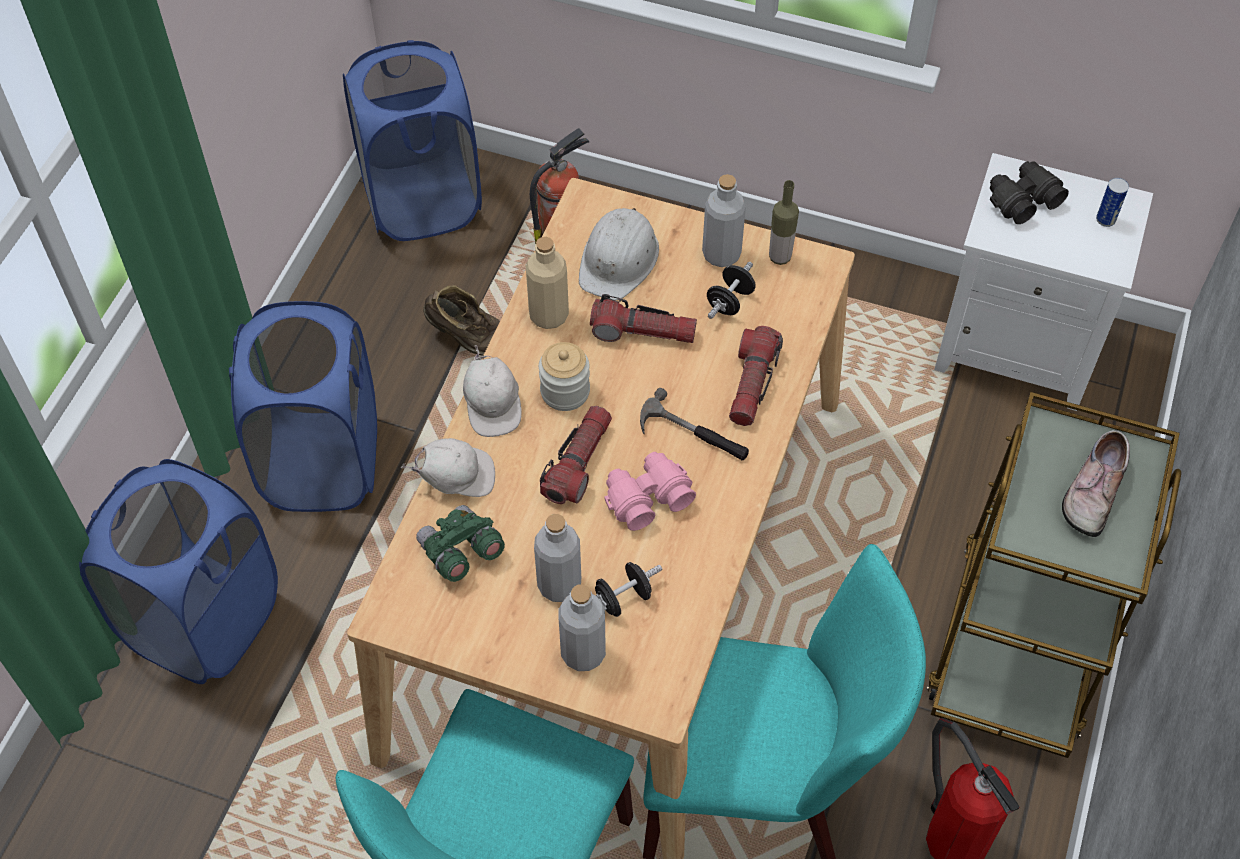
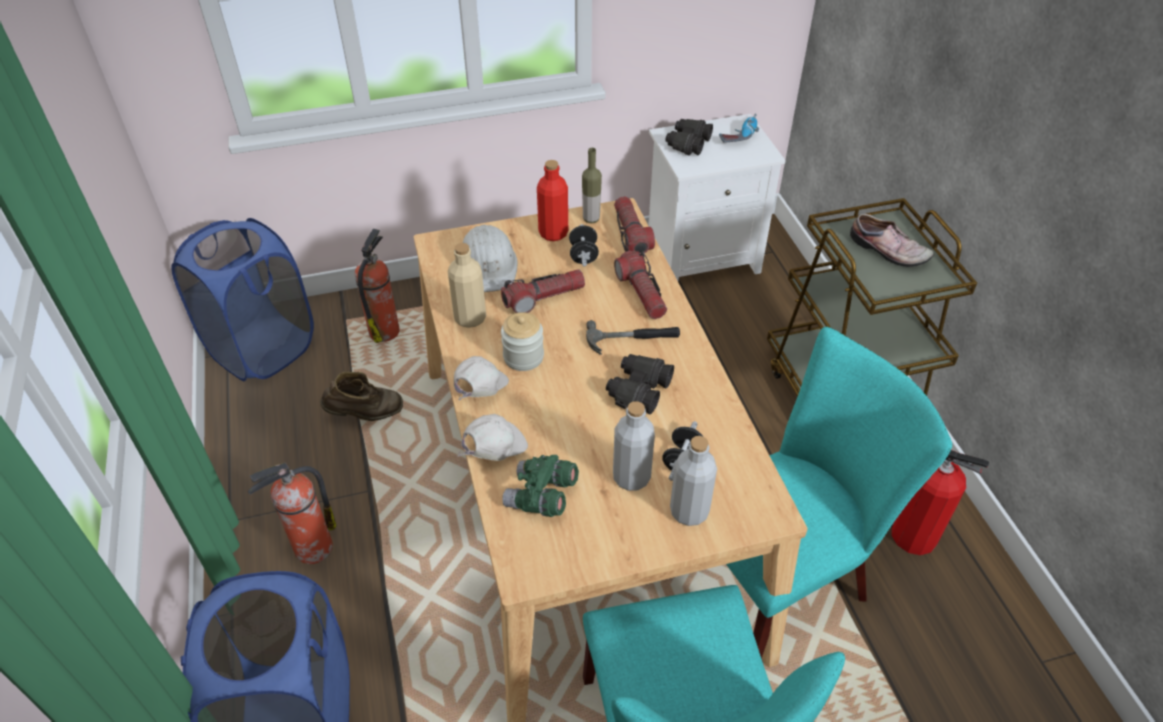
camera: 35 degrees left, 10 degrees down
(322, 462) = (311, 549): blue laundry basket -> fire extinguisher
(493, 405) = (479, 390): white cap -> white cap turned 105 degrees counterclockwise
(578, 463) = (573, 395): flashlight -> flashlight (631, 234)
(646, 497) = (638, 390): pink binoculars -> black binoculars
(721, 254) = (553, 233): grey bottle -> red bottle
(1091, 491) = (887, 251): shoe -> shoe turned 45 degrees counterclockwise
(1105, 220) = (740, 135): can -> power drill

